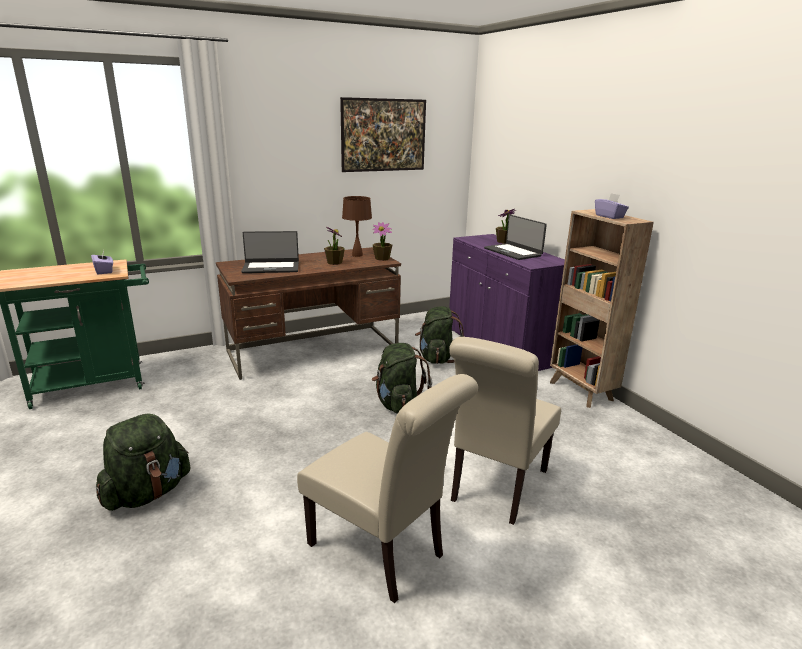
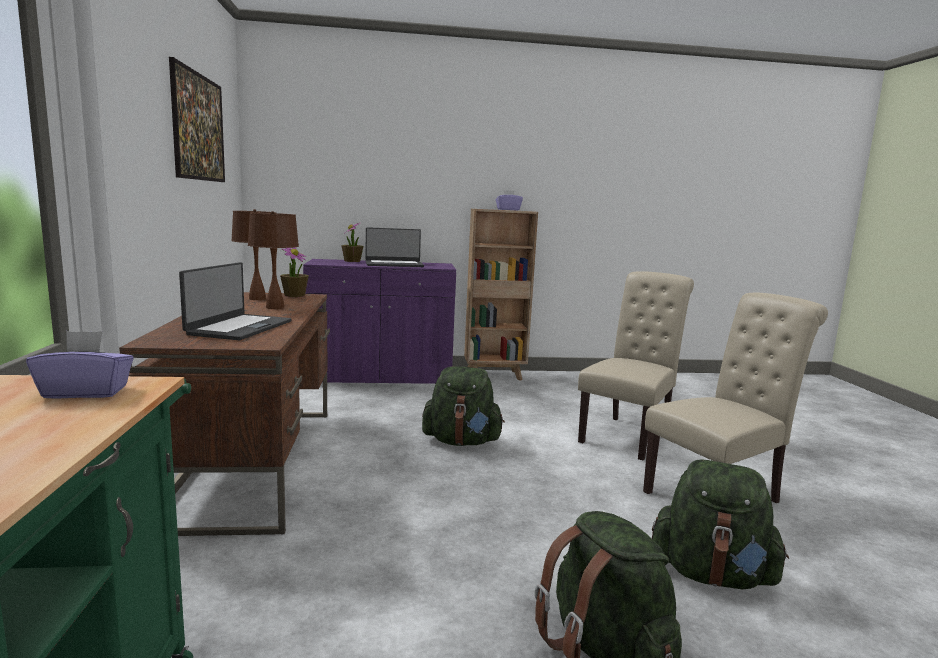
camera: 70 degrees left, 10 degrees down
(334, 262) = (274, 307): potted plant -> brown table lamp
(437, 358) = (373, 404): green backpack -> green backpack (711, 574)
(496, 488) = (628, 435): beige chair -> beige chair turned 105 degrees counterclockwise

